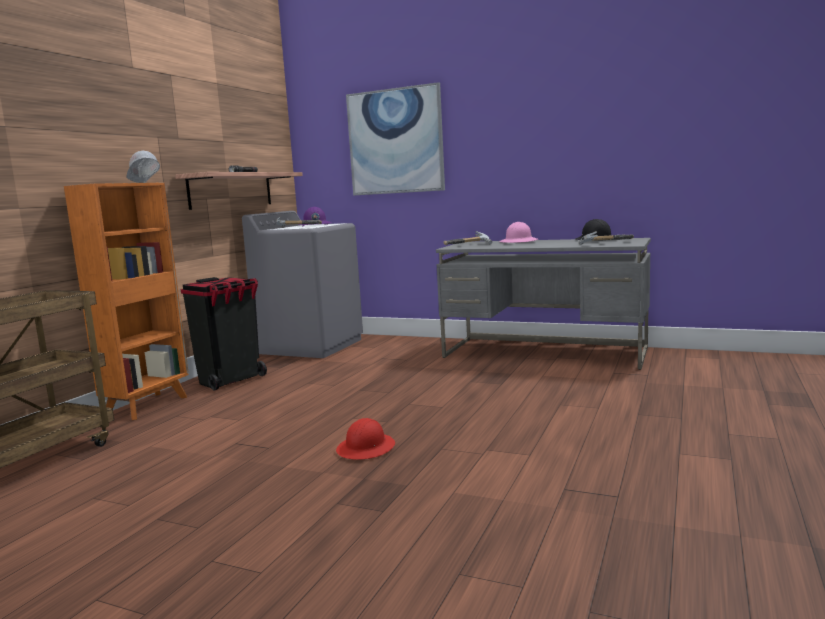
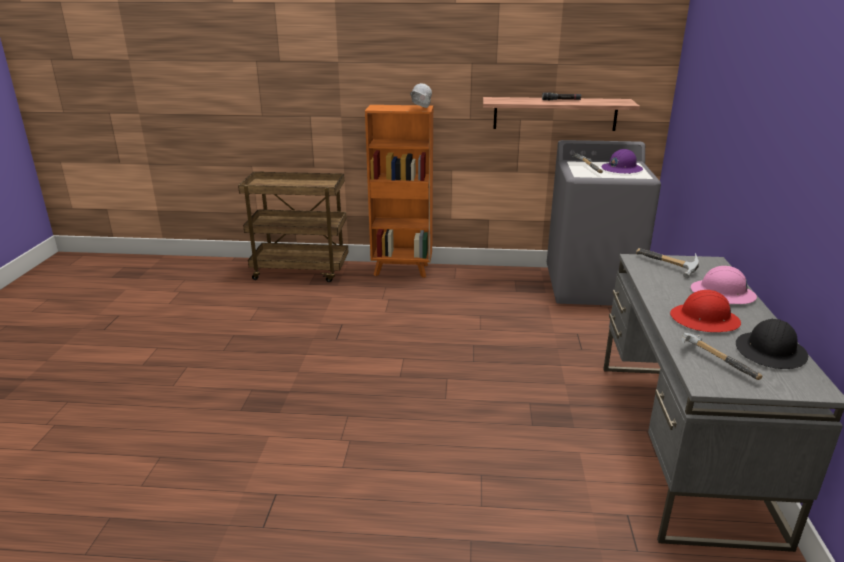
camera: 70 degrees right, 15 degrees up
(230, 380) = (469, 281): black trash can -> none
(366, 448) = (341, 379): red hard hat -> red hard hat (704, 320)
(395, 141) = (723, 95): picture -> none

